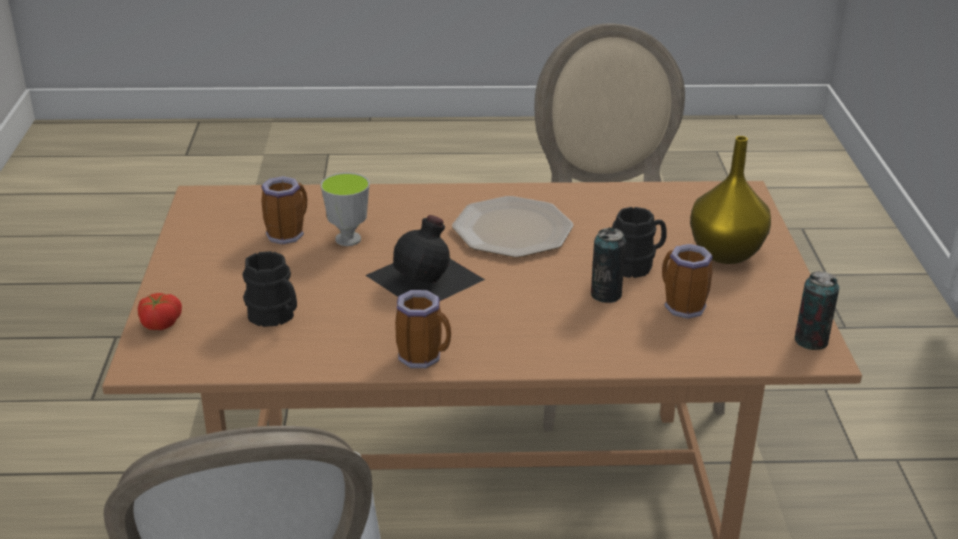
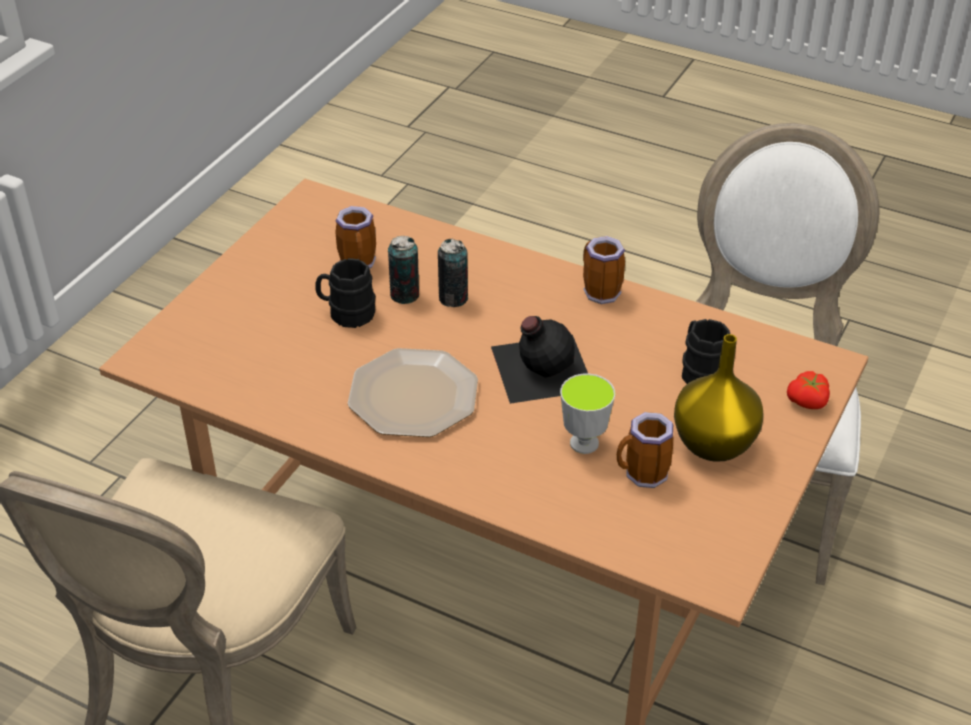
camera: 150 degrees left, 10 degrees up
(724, 253) = (259, 298): yellow vase -> yellow vase (715, 445)
(811, 341) = (303, 207): can -> can (453, 298)

